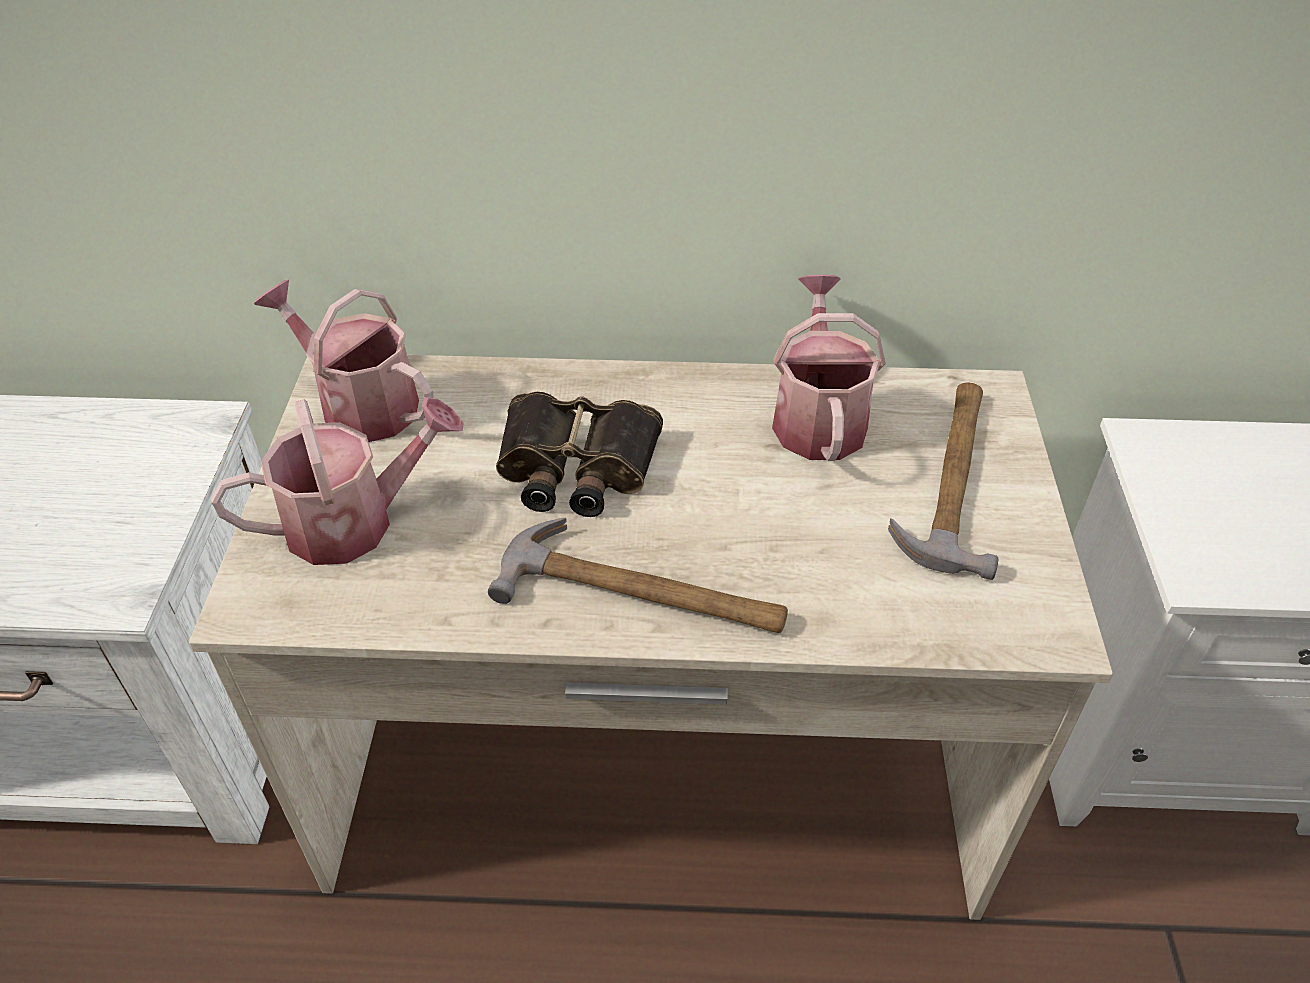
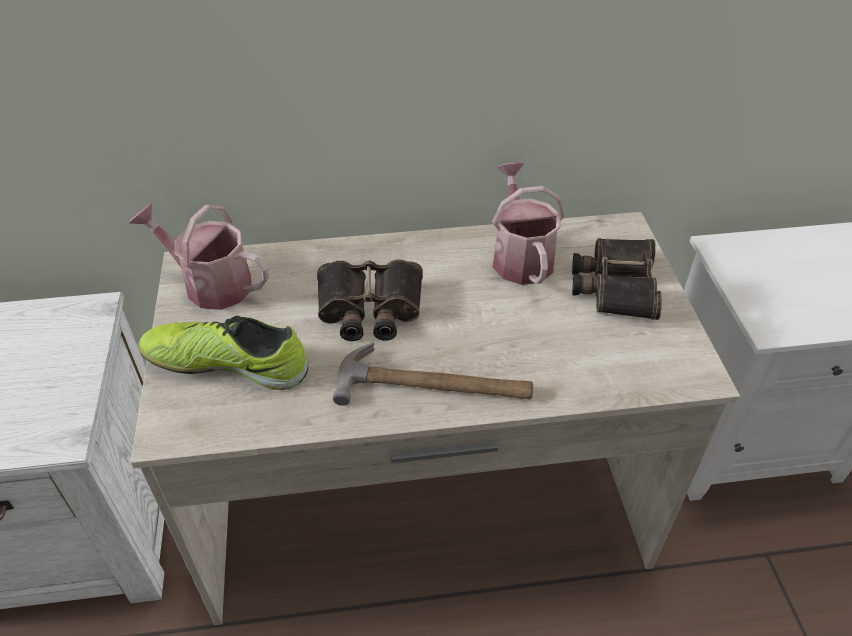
camera: 10 degrees left, 0 degrees up
(355, 521) = (227, 364): watering can -> shoe
(952, 477) = (614, 285): hammer -> binoculars

